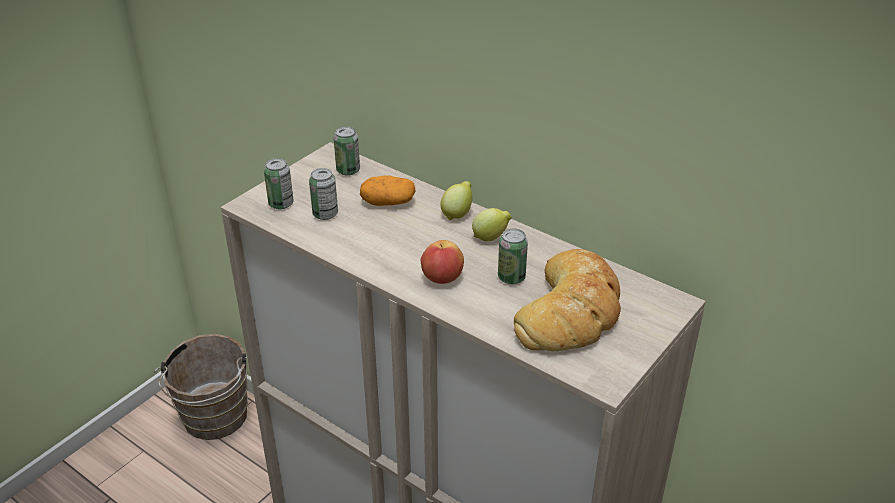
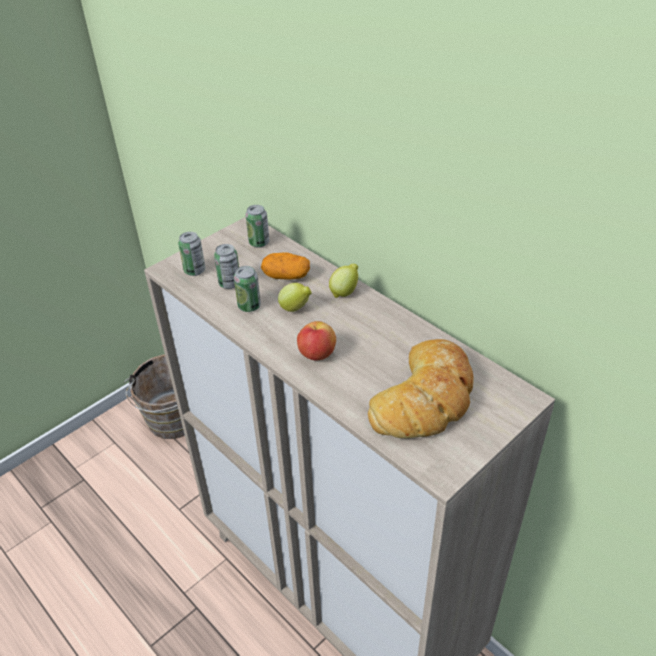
camera: 10 degrees right, 5 degrees up
(491, 238) = (369, 318): lemon -> lemon (295, 308)
(511, 277) = (379, 359): can -> can (249, 306)

